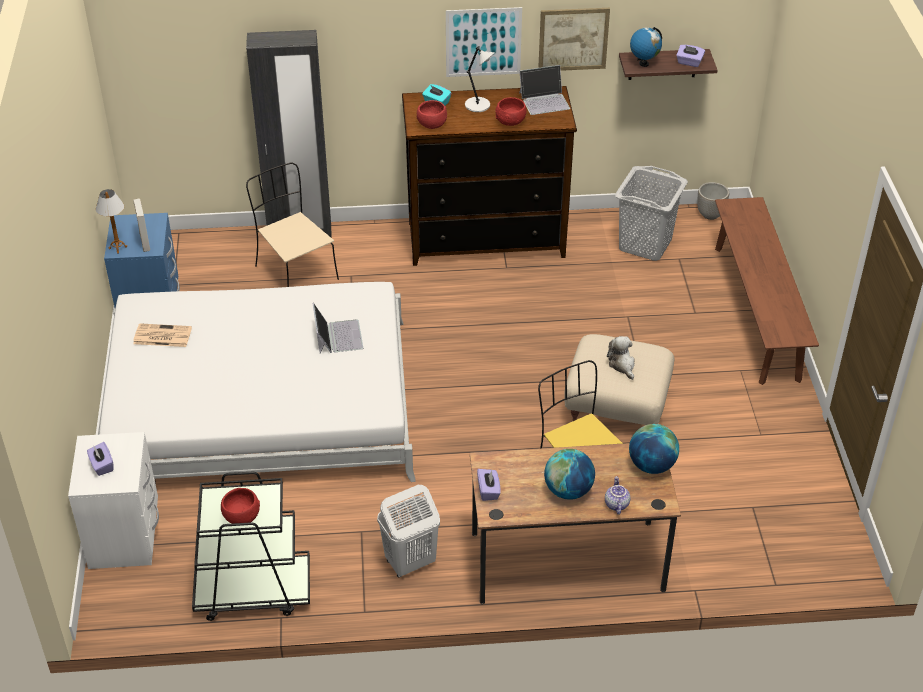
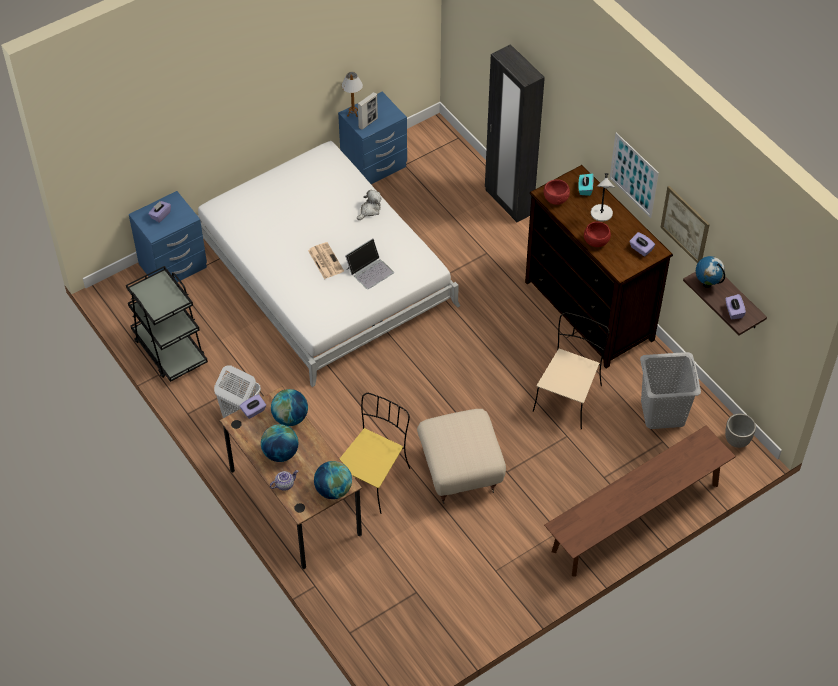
camera: 60 degrees right, 10 degrees up
(125, 536) = (173, 266): white nightstand -> blue nightstand
(161, 336) = (305, 182): newspaper -> newspaper (325, 260)
(241, 516) = (153, 299): red bowl -> none
(295, 272) = (466, 220): beige chair -> beige chair (568, 397)
(522, 463) = (290, 418): none -> globe
(544, 100) = (641, 249): laptop -> purple tissue box
(622, 365) = (459, 442): plush toy -> plush toy (369, 210)

